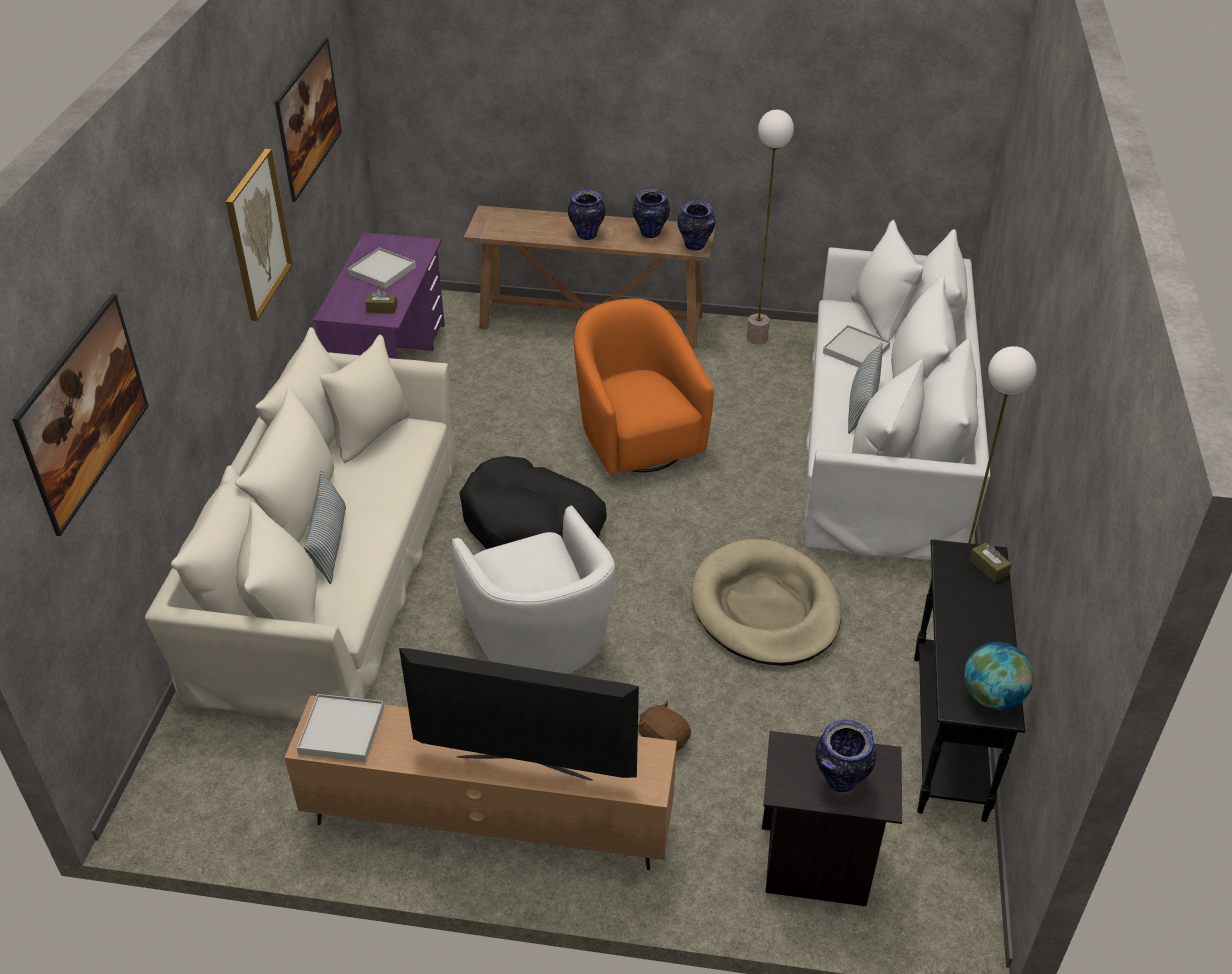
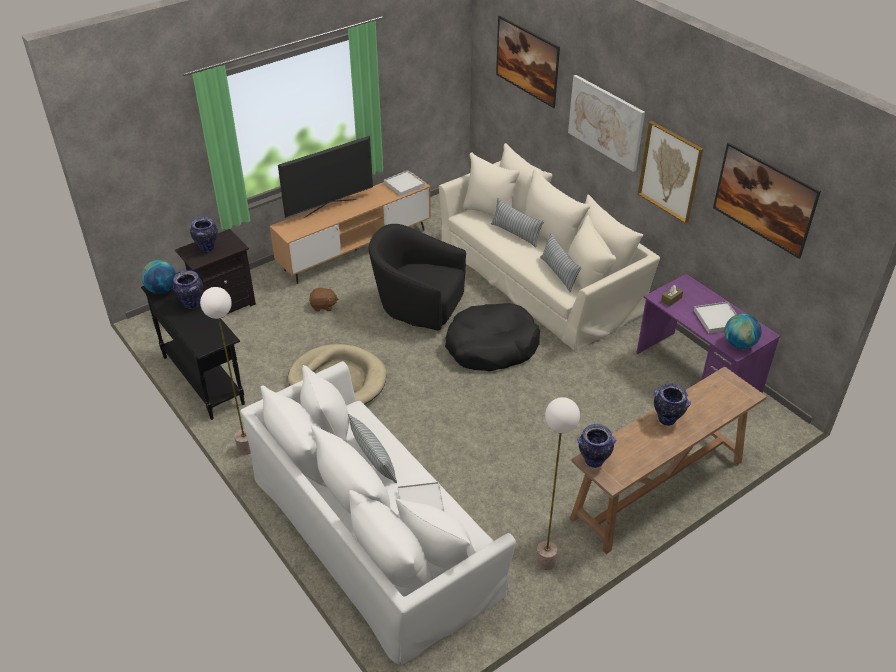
camera: 135 degrees right, 0 degrees up
(195, 298) = (606, 122): none -> picture
(385, 456) = (559, 273): none -> pillow
(411, 246) = (739, 344): none -> globe
(540, 640) = (418, 307): white armchair -> black armchair
(637, 437) = (512, 426): orange armchair -> none
(650, 234) = (635, 451): vase -> vase (191, 304)
(988, 567) = (200, 341): brown tissue box -> none

